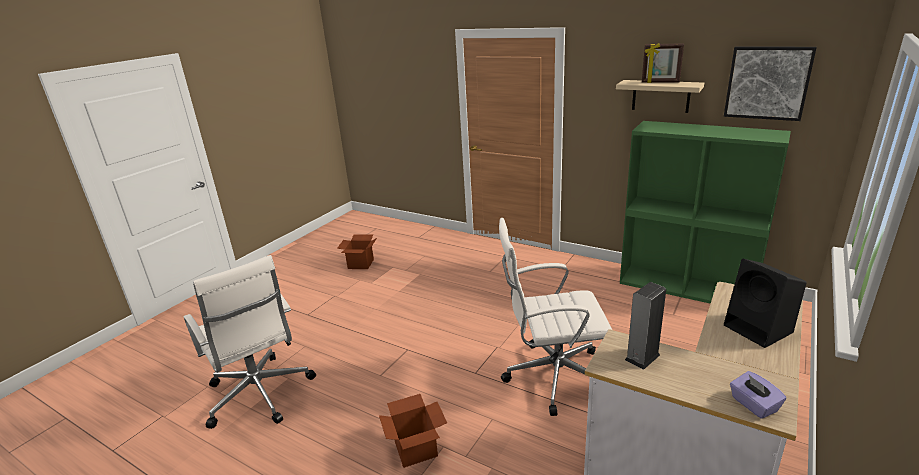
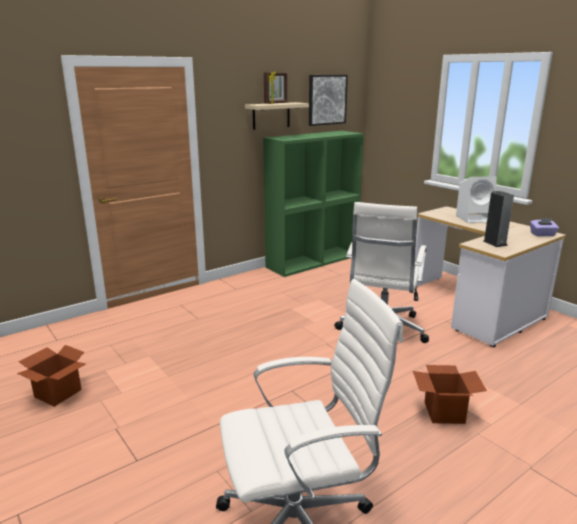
camera: 70 degrees left, 5 degrees down
(759, 329) = (474, 218): black speaker -> white speaker

